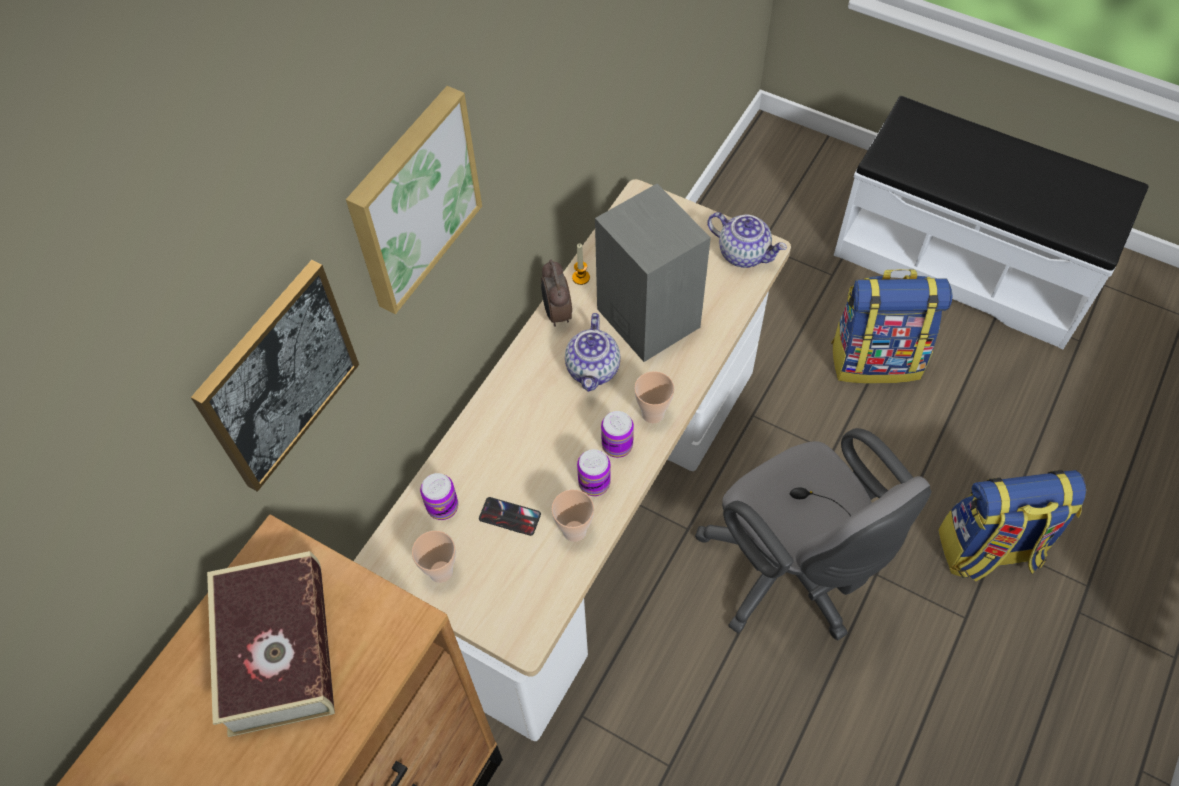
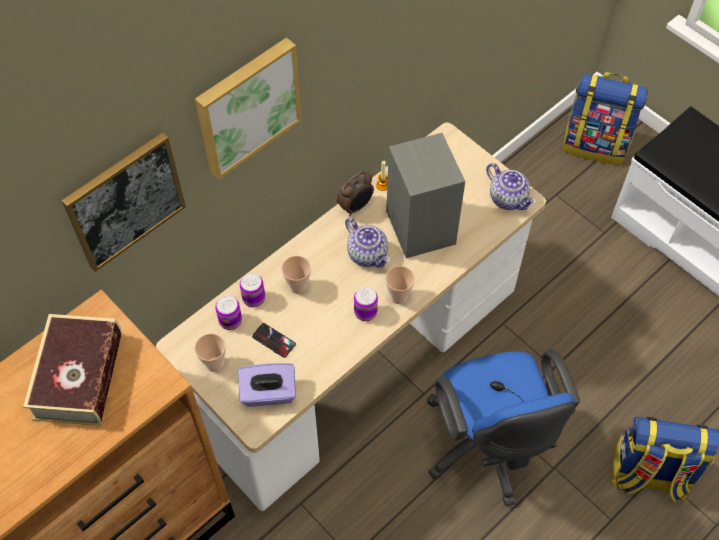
camera: 15 degrees right, 0 degrees up
(527, 590) = (268, 393): none -> purple tissue box
(556, 313) = (356, 207): alarm clock -> alarm clock turned 135 degrees counterclockwise
(574, 531) = (314, 363): cup -> cup (298, 287)
(593, 369) = (368, 254): teapot -> teapot turned 60 degrees counterclockwise
(594, 483) = (340, 334): can -> can (254, 298)
(789, 574) = (488, 448): grey office chair -> blue office chair
(876, 359) = (614, 307): backpack -> backpack (595, 144)

